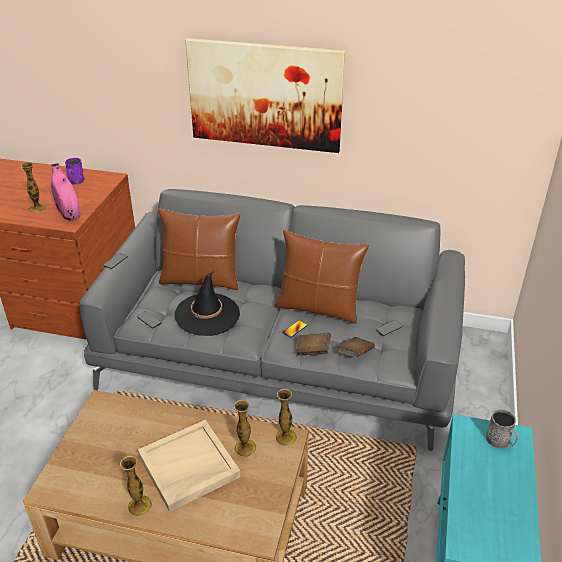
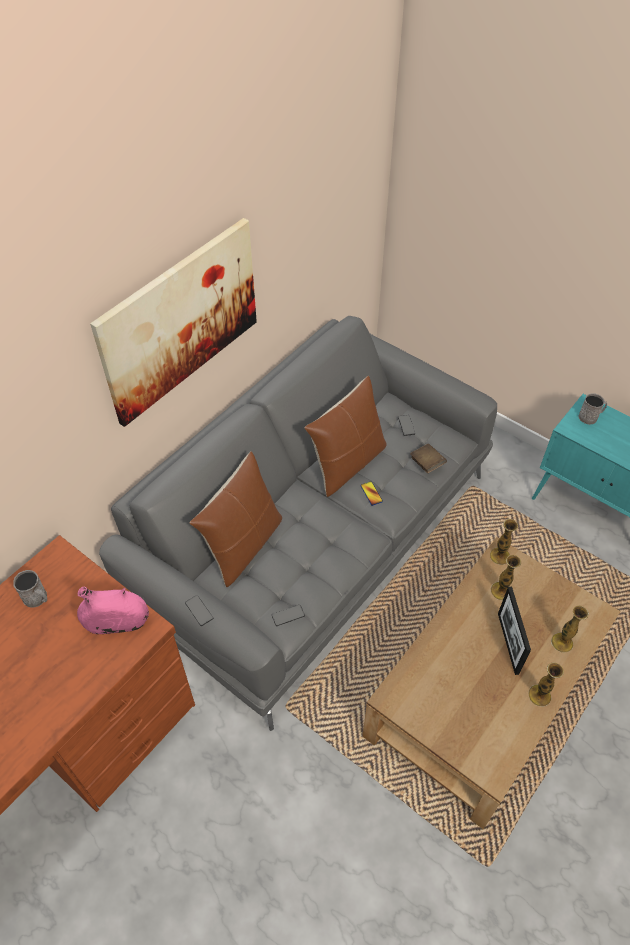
camera: 65 degrees left, 15 degrees up
(37, 208) = (80, 659): vase -> vase (562, 642)
(76, 181) = (37, 598): purple mug -> grey mug
(188, 467) = (508, 643): beige tray -> picture frame
(207, 314) = (309, 558): black hat -> none
(313, 351) = (407, 492): brown book -> none

